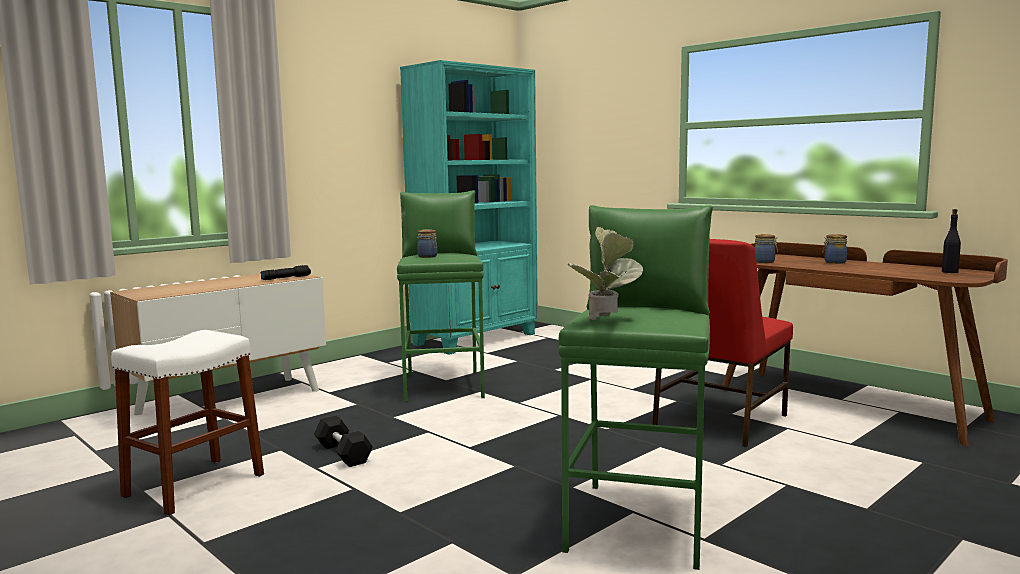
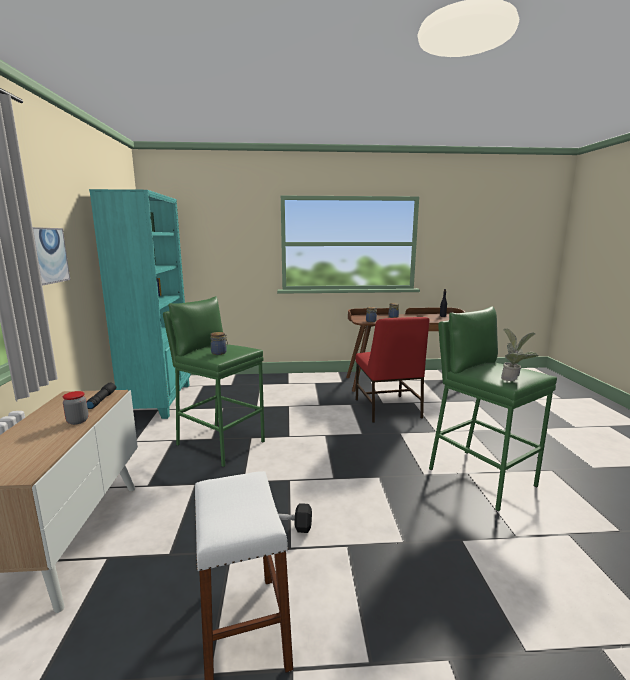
camera: 50 degrees left, 5 degrees up
(239, 284) = (77, 421): none -> jar
(320, 137) = (48, 255): none -> picture

